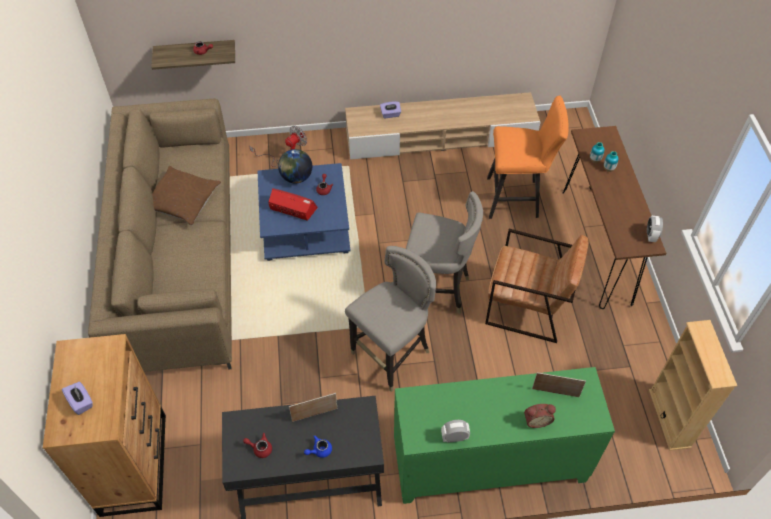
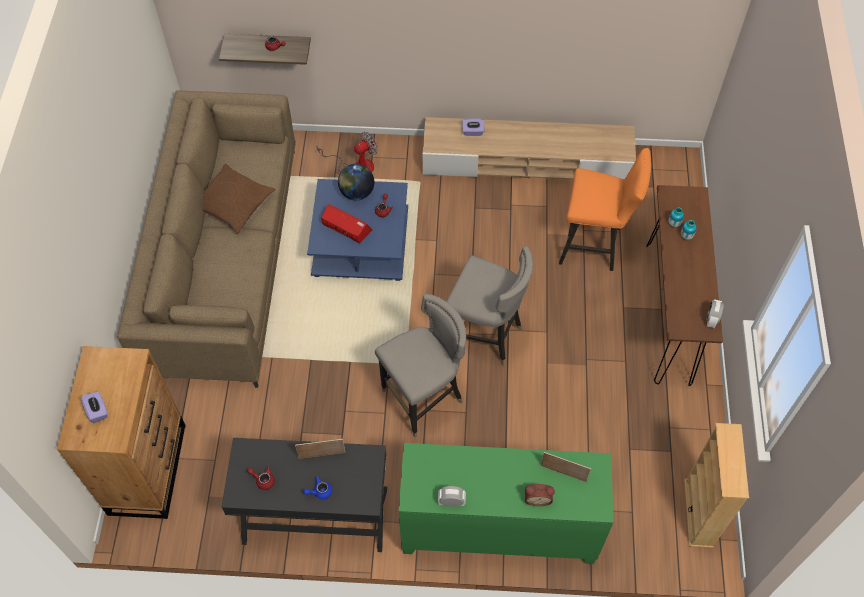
camera: 10 degrees right, 5 degrees up
(527, 306) = (577, 369): brown armchair -> none

